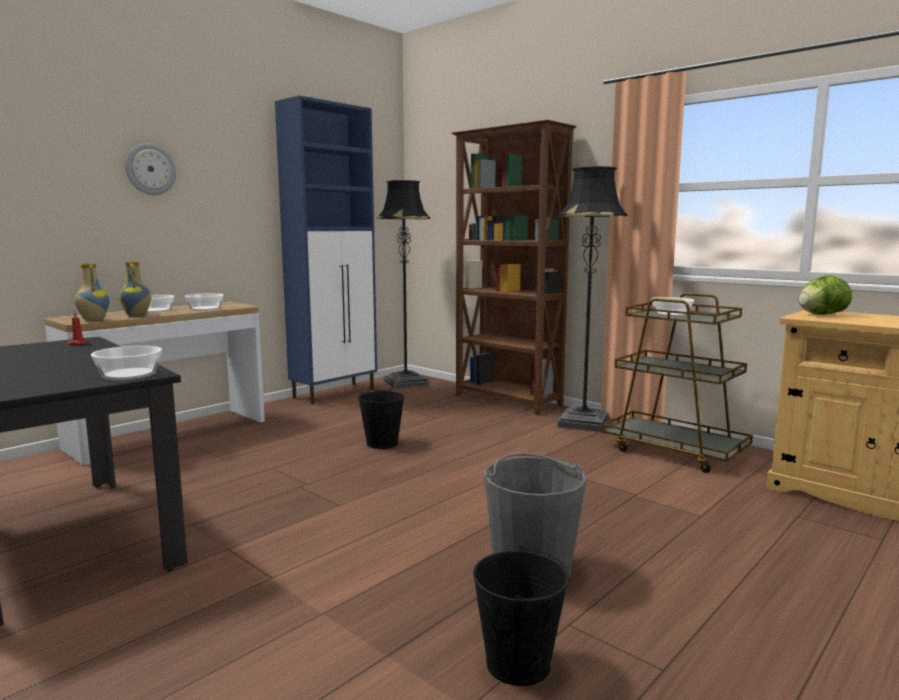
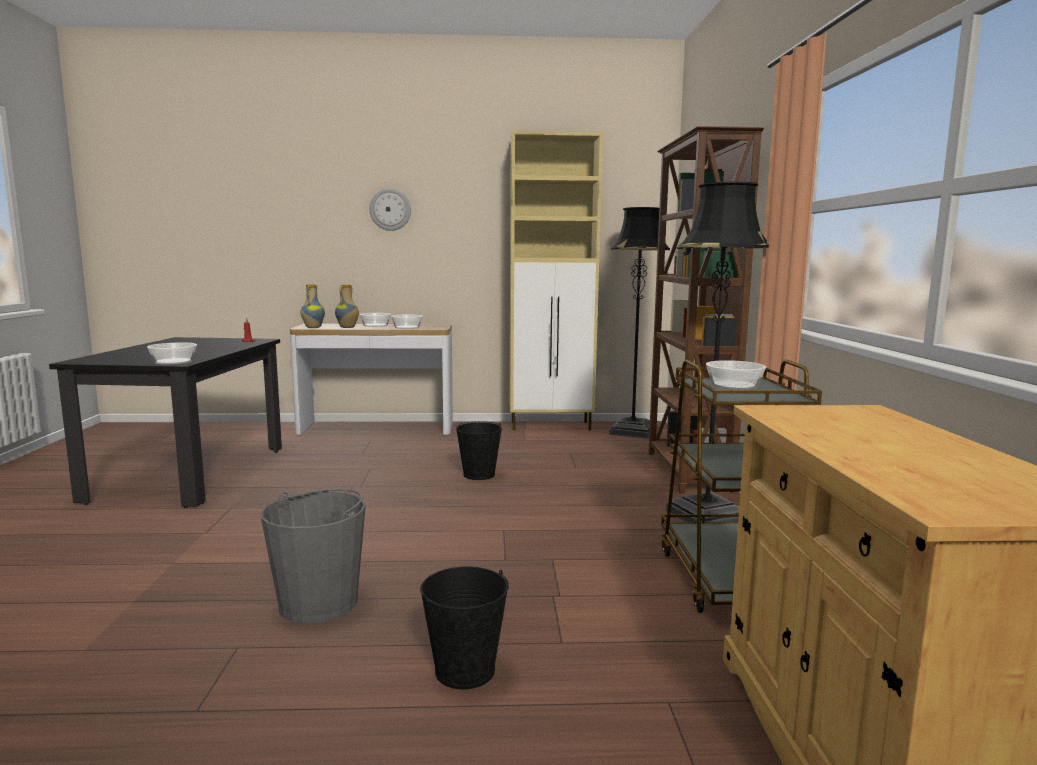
camera: 45 degrees right, 0 degrees up
(335, 393) = (551, 426): blue cabinet -> beige cabinet
(517, 663) = (157, 647): black bucket -> black bucket (464, 670)
(821, 314) = (828, 413): lettuce -> none

